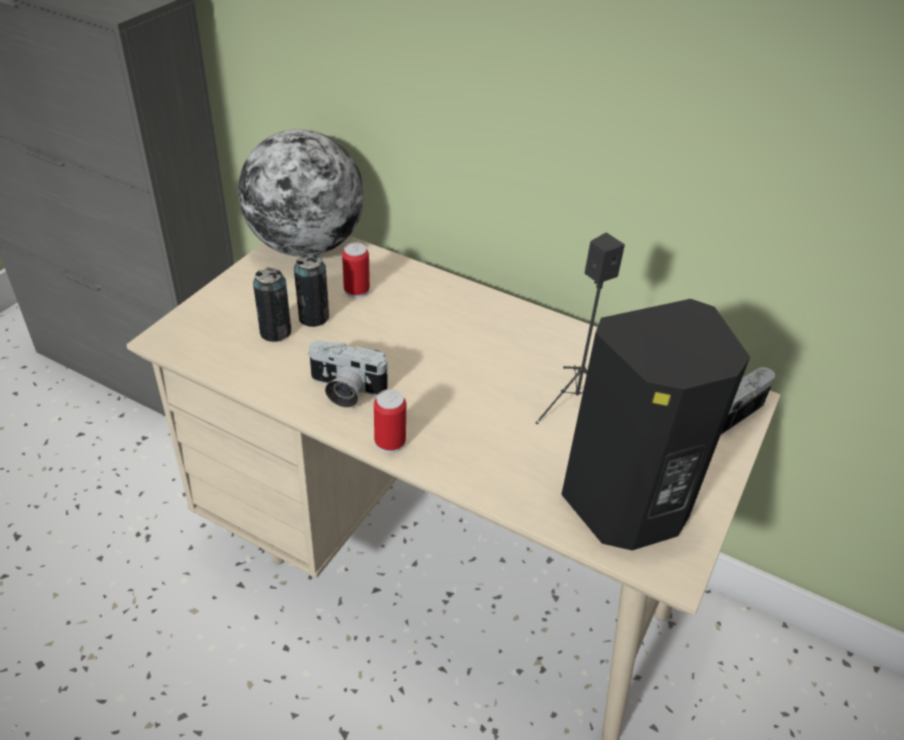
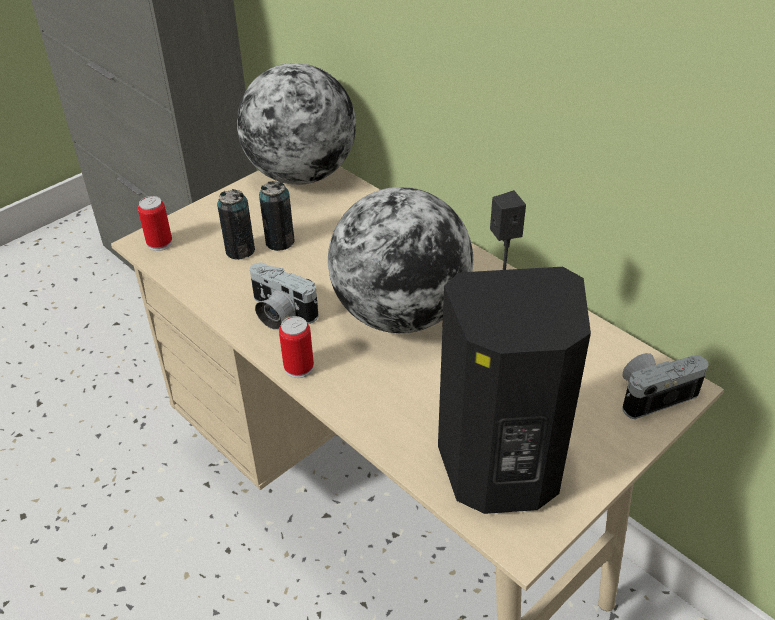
camera: 20 degrees right, 0 degrees up
(356, 290) = (329, 222): can -> can (159, 243)
(467, 372) = (400, 314): none -> globe

